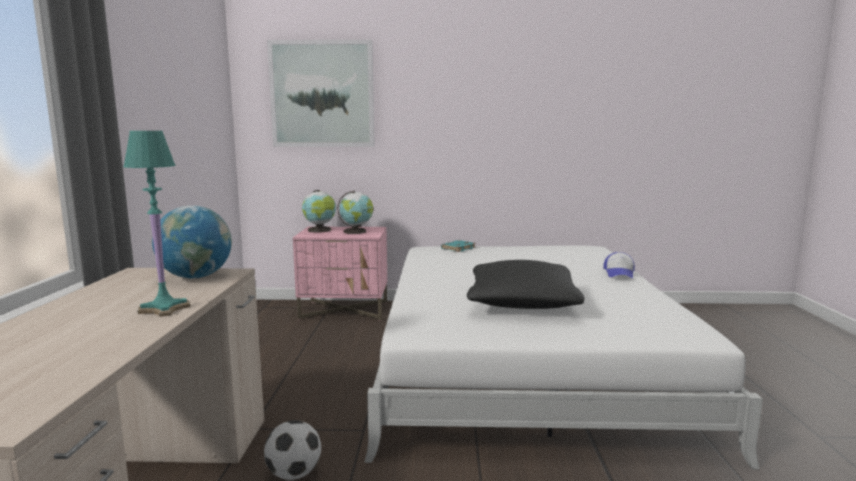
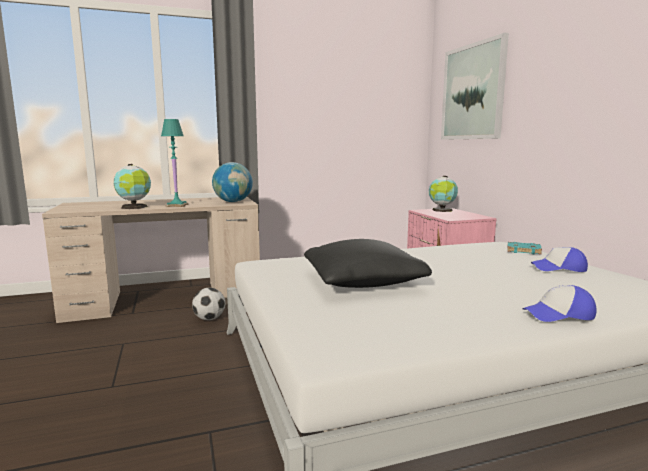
camera: 70 degrees right, 0 degrees up
(356, 231) = (457, 215): globe -> globe (134, 207)
(524, 251) = (559, 268): none -> cap

